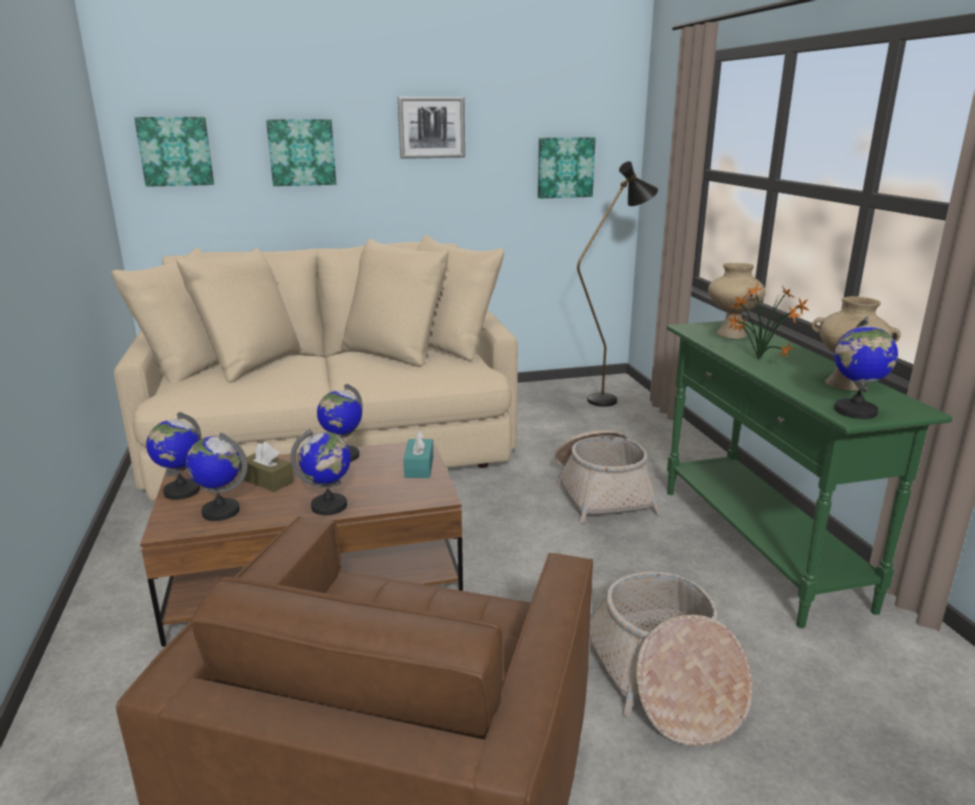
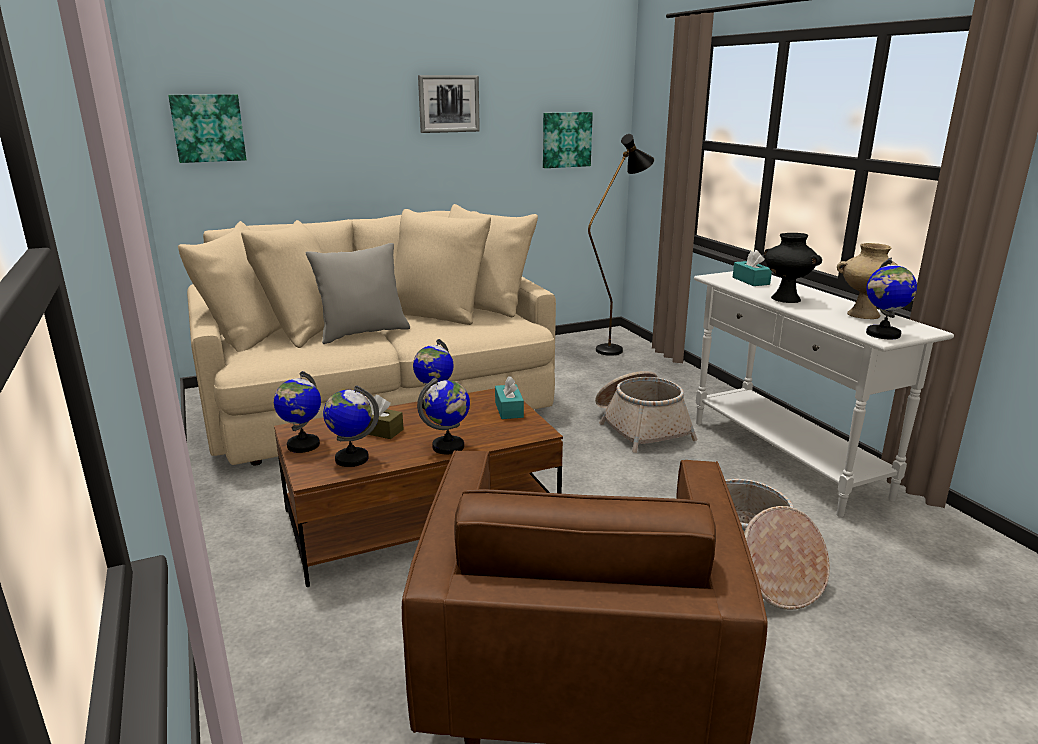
camera: 10 degrees left, 0 degrees up
(302, 152) = (329, 128): picture -> none
(304, 370) = (363, 333): none -> grey pillow
(730, 334) = (750, 281): beige vase -> turquoise tissue box
(757, 359) = (784, 299): potted plant -> black vase
(758, 546) = (785, 458): green console table -> white console table

